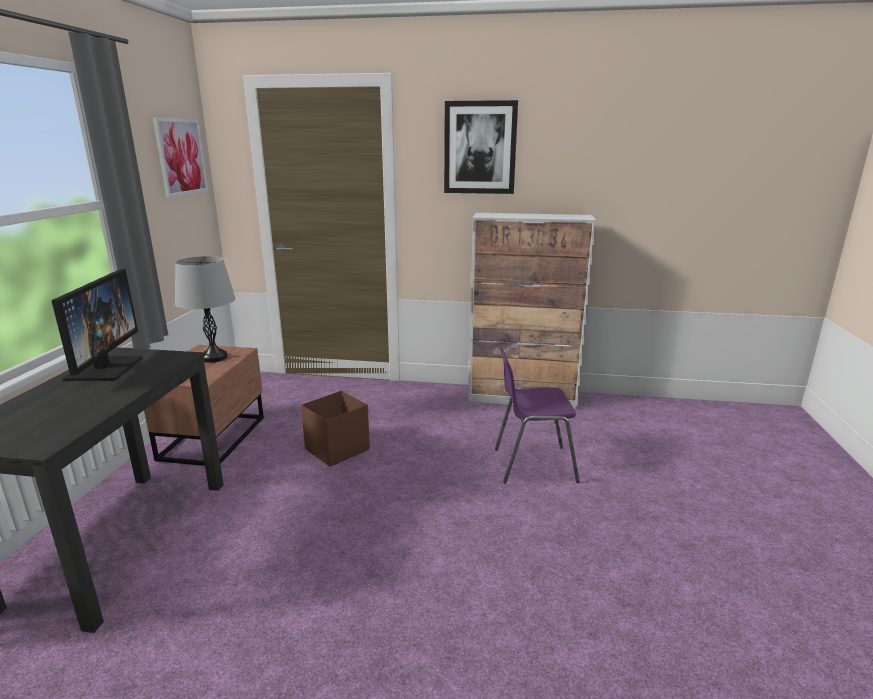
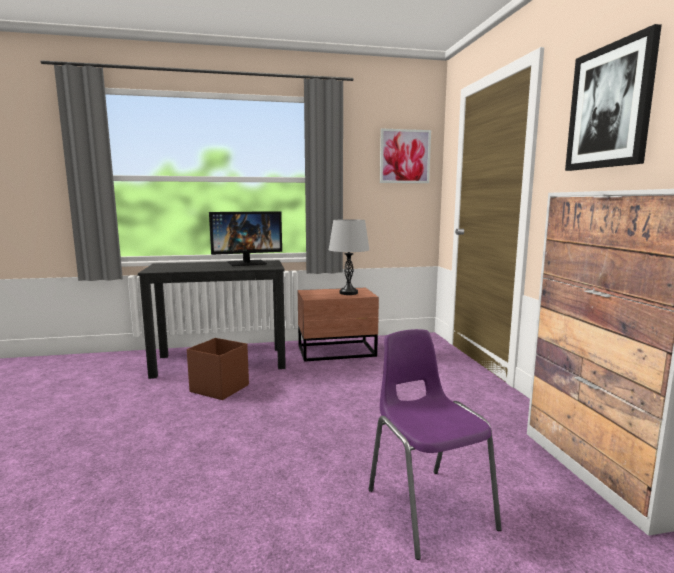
camera: 70 degrees right, 10 degrees down
(336, 449) = (357, 390): brown storage box -> brown storage box (219, 388)

